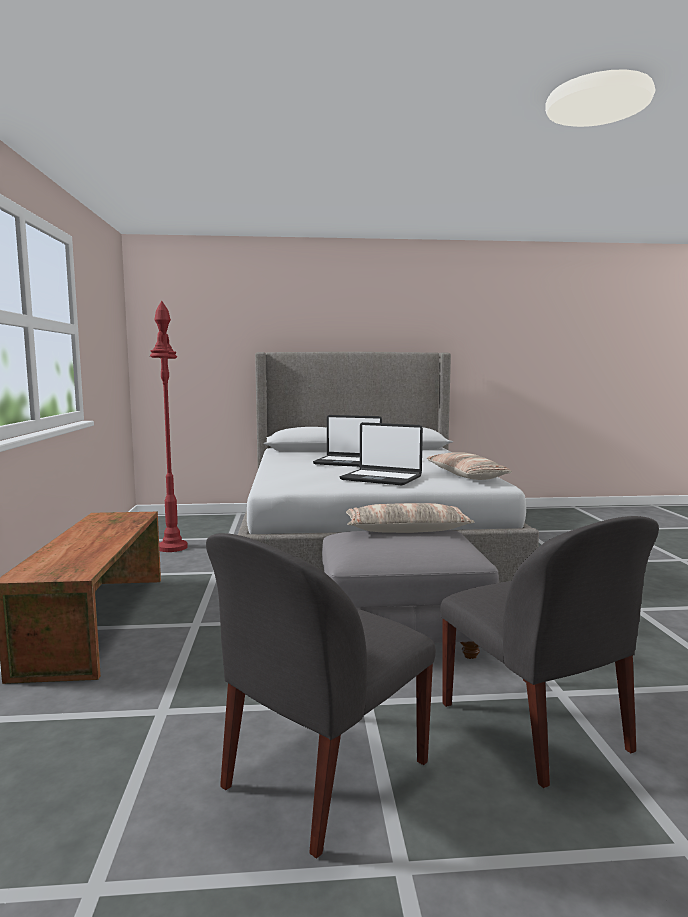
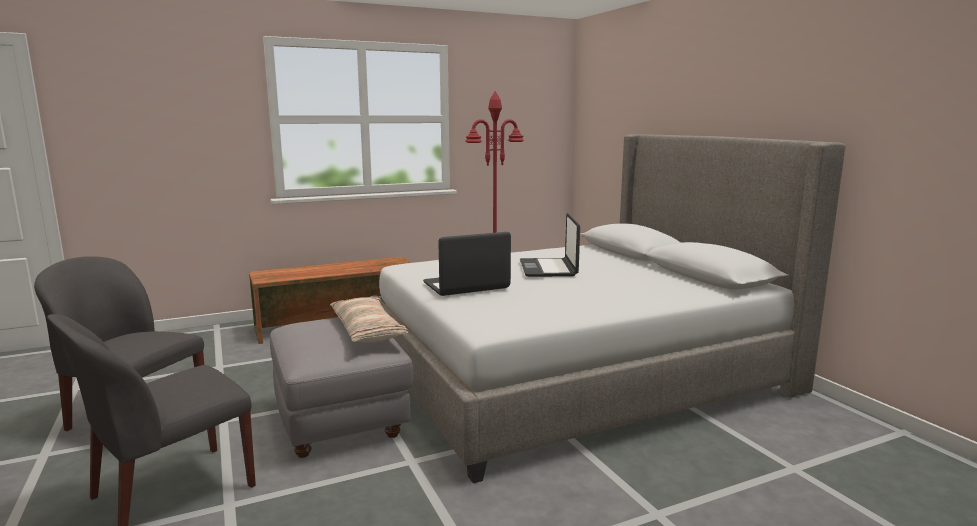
camera: 70 degrees right, 5 degrees up
(381, 478) = (466, 286): laptop -> laptop turned 60 degrees clockwise
(465, 476) = (525, 313): pillow -> none

